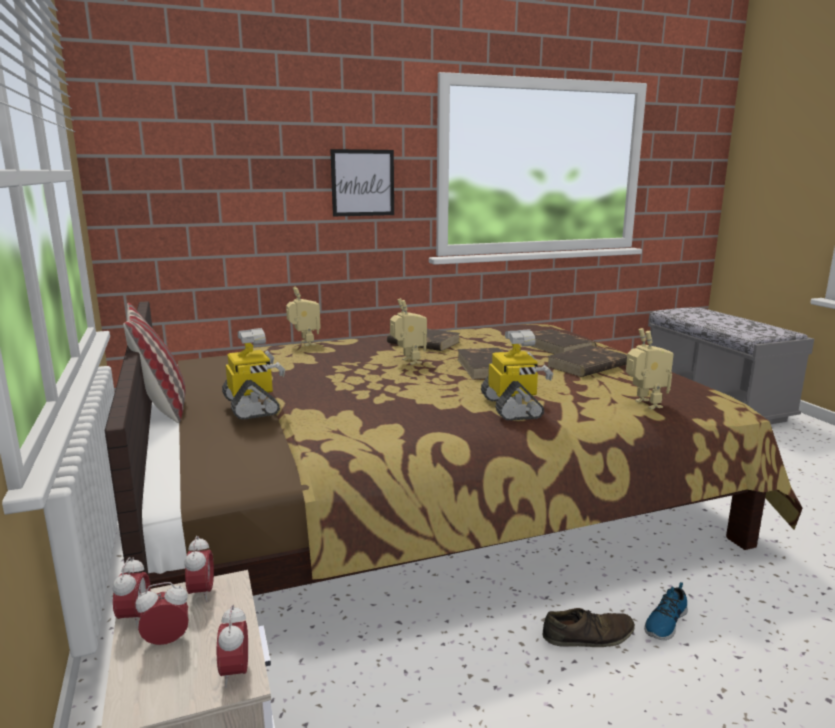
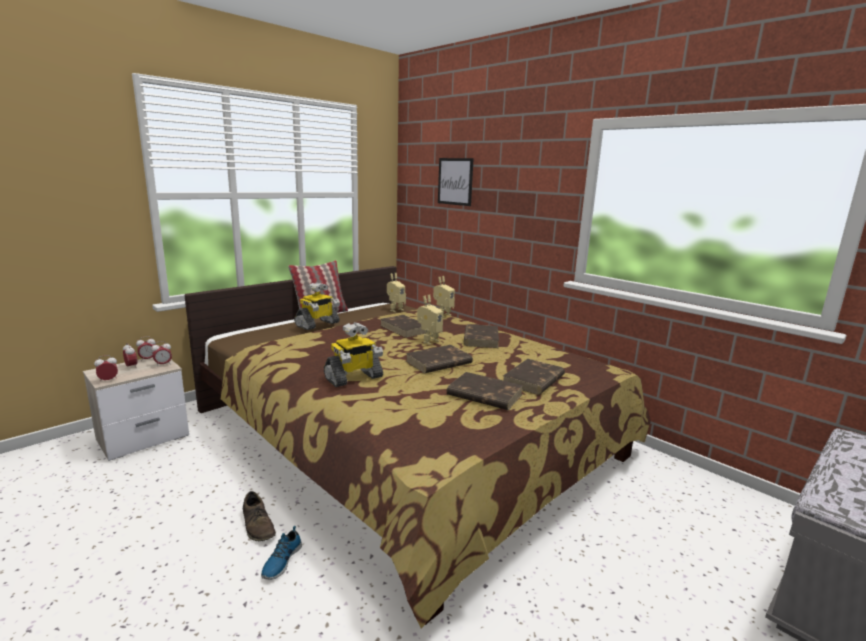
camera: 65 degrees right, 0 degrees up
(346, 364) = (405, 329): none -> brown book
(362, 183) = (524, 211): picture -> picture (455, 181)
(644, 404) = (395, 422): toy robot -> toy robot (395, 310)
(664, 622) = (281, 561): shoe -> shoe turned 90 degrees counterclockwise

